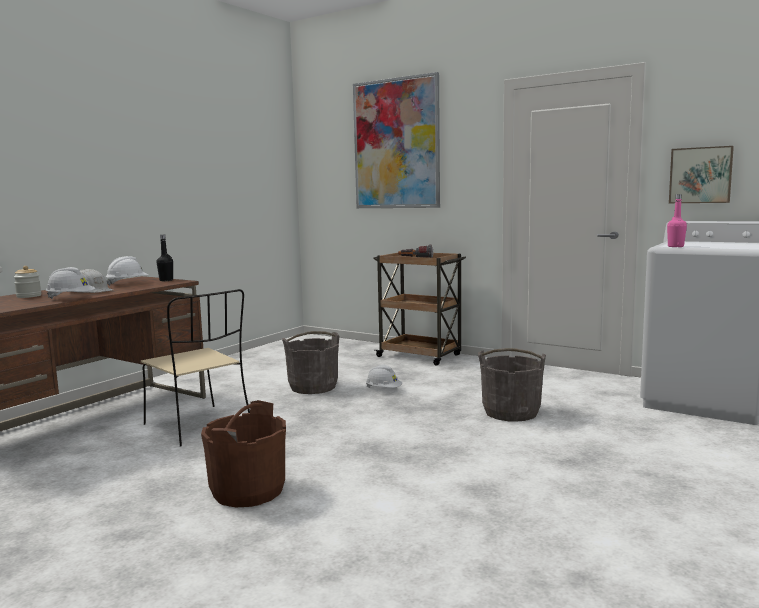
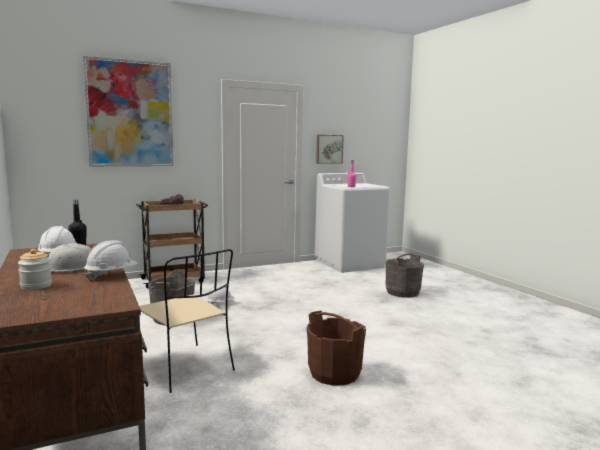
camera: 60 degrees left, 0 degrees up
(199, 426) = (186, 368): beige chair -> beige chair turned 60 degrees clockwise
(511, 412) = (309, 291): grey bucket -> grey bucket (402, 292)

